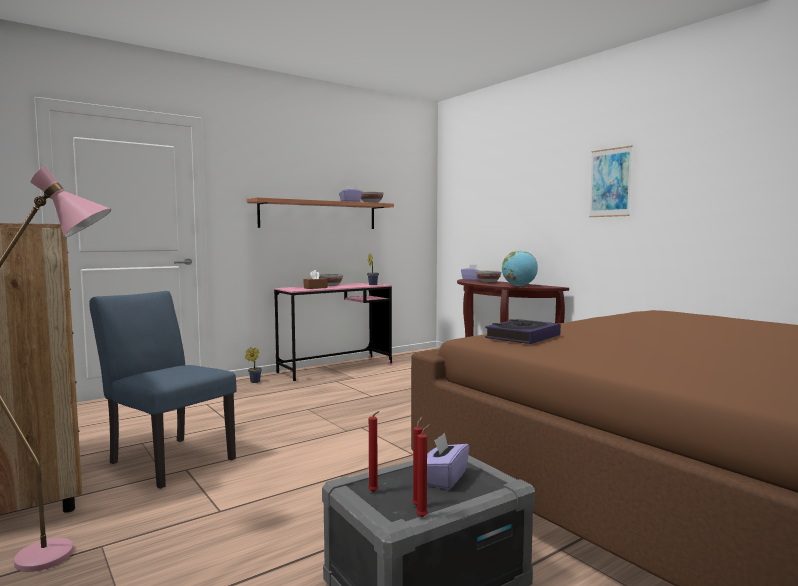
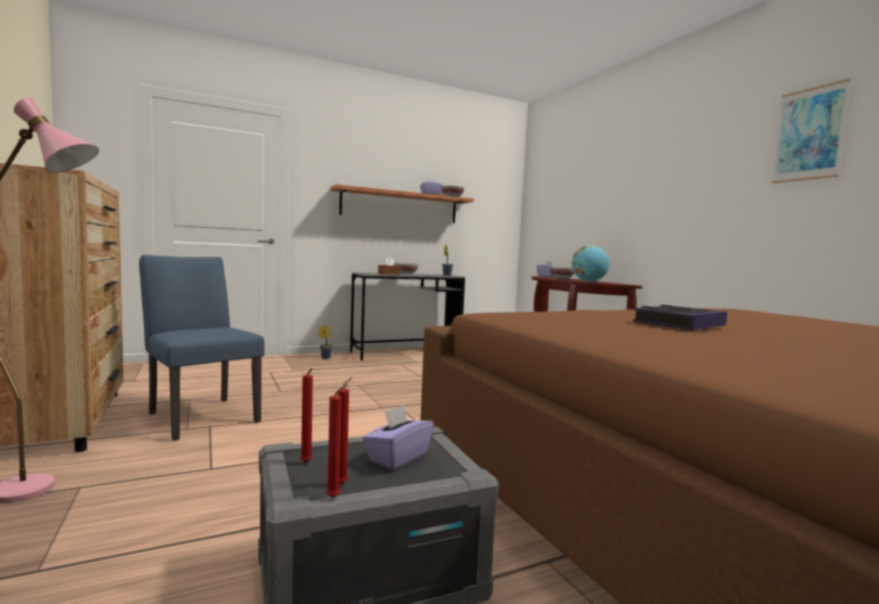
camera: 10 degrees right, 0 degrees up
(336, 368) = (406, 353): pink desk -> grey desk
(522, 337) = (543, 315): book -> book (678, 324)
(610, 182) = (692, 173): picture -> picture (809, 134)

